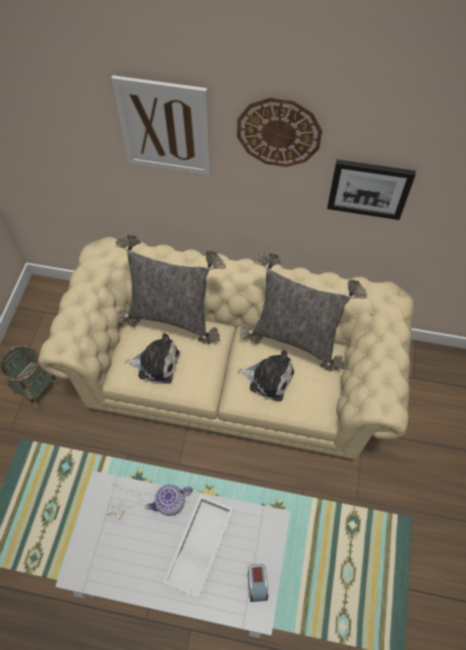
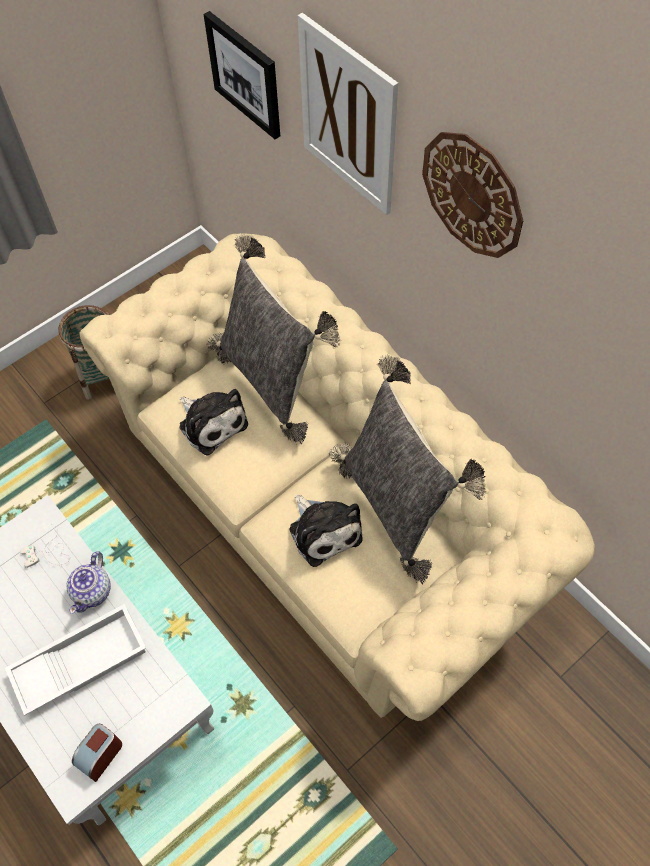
camera: 40 degrees right, 0 degrees up
(171, 503) = (93, 591): teapot -> teapot turned 90 degrees counterclockwise
(369, 188) = (574, 347): picture -> picture (245, 74)

